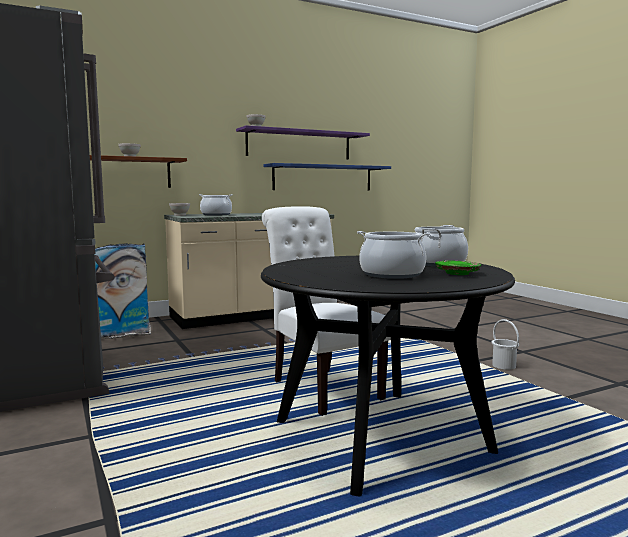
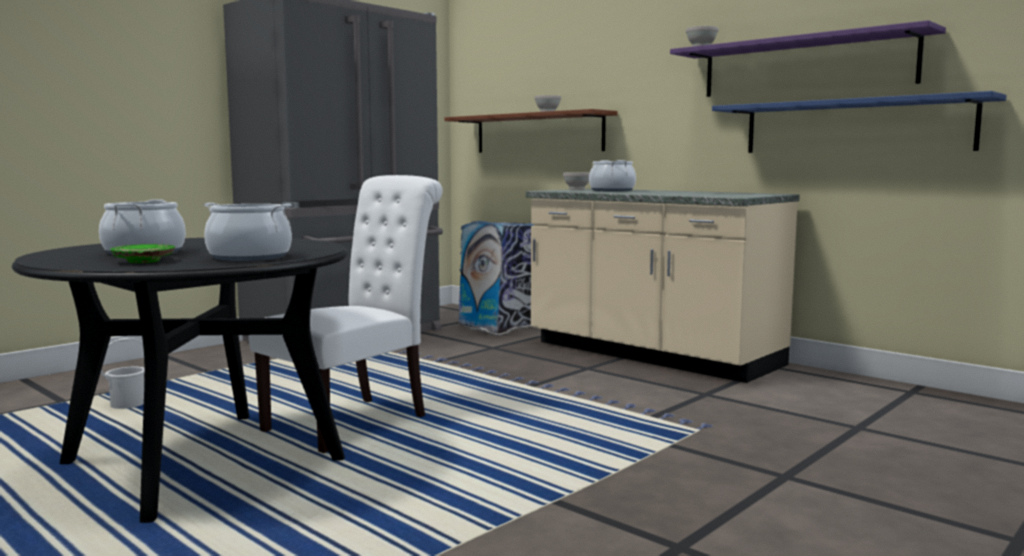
camera: 70 degrees right, 0 degrees up
(504, 365) = (547, 527): white bucket -> white bucket (128, 404)

